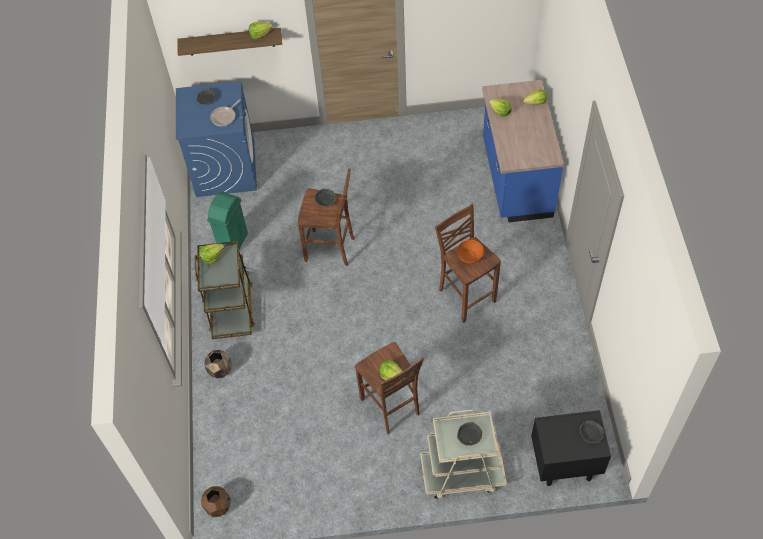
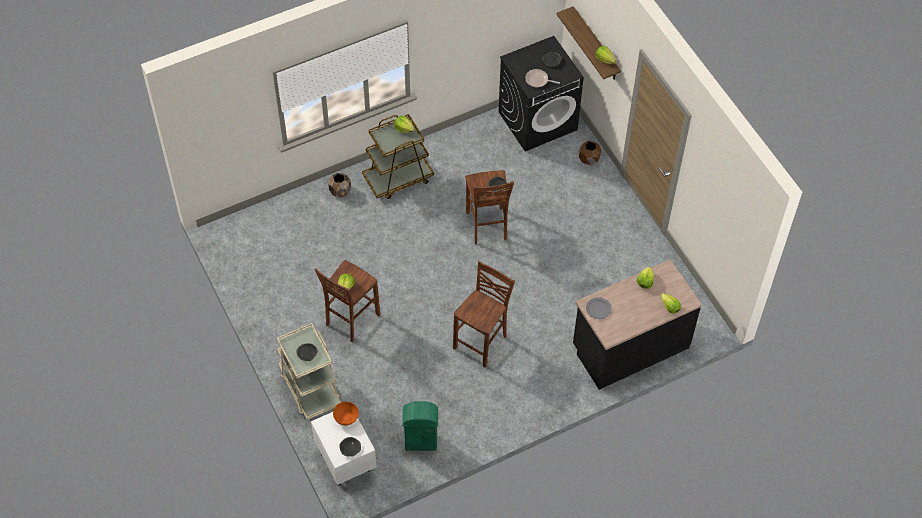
camera: 65 degrees right, 0 degrees up
(218, 506) = (226, 233): brown planter -> brown planter (589, 159)
(225, 168) = (538, 120): blue washing machine -> black washing machine
(233, 243) = (463, 155): green trash can -> green trash can (420, 442)
(470, 256) = (482, 309): orange bowl -> orange bowl (346, 417)
(515, 179) = (630, 346): blue counter -> black counter
(517, 155) = (598, 309): none -> grey plate
(564, 463) = (345, 461): black nightstand -> white nightstand

